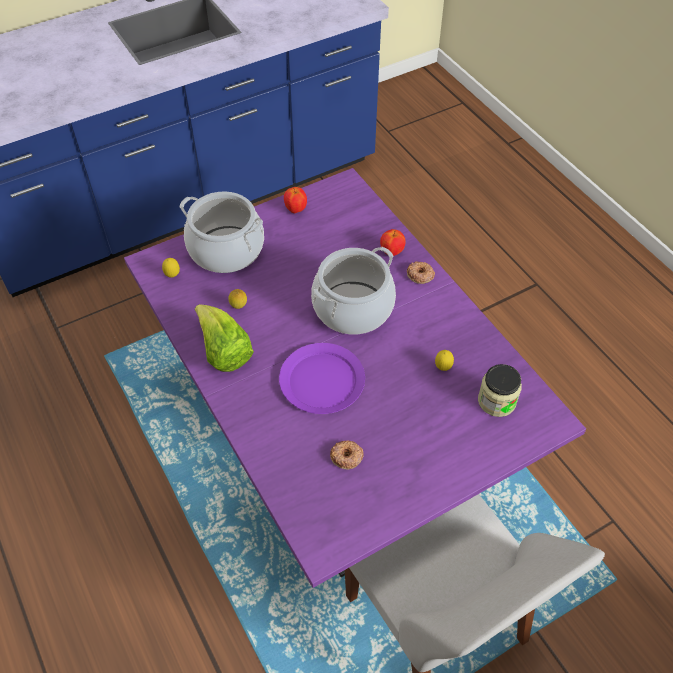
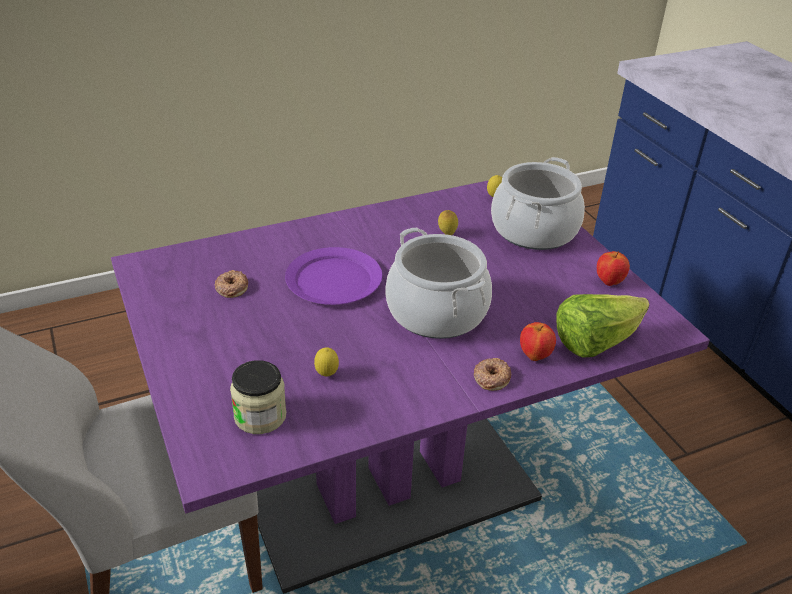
camera: 95 degrees right, 15 degrees down
(224, 352) = (387, 223): lettuce -> lettuce (595, 342)

